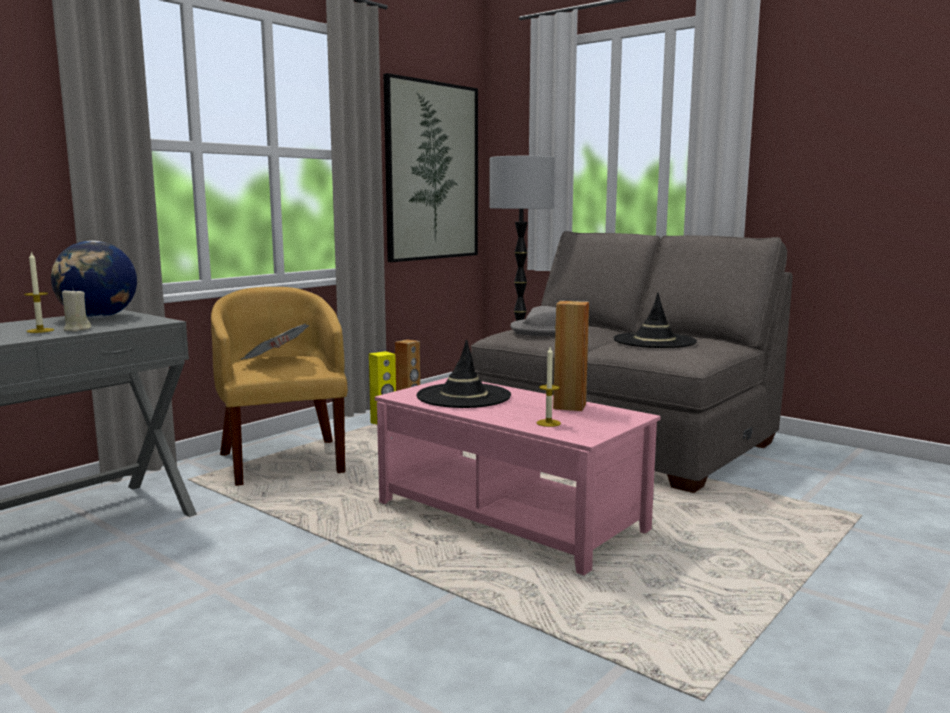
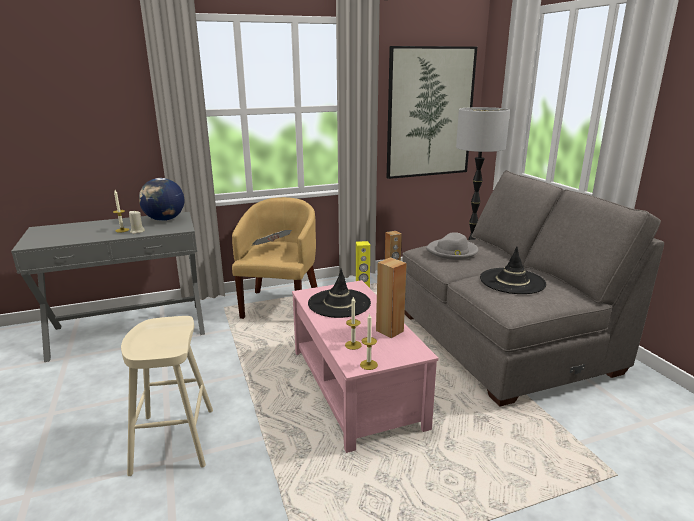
camera: 30 degrees right, 10 degrees up
(316, 637) = (173, 440): none -> beige stool
(597, 433) = (368, 364): none -> candle

